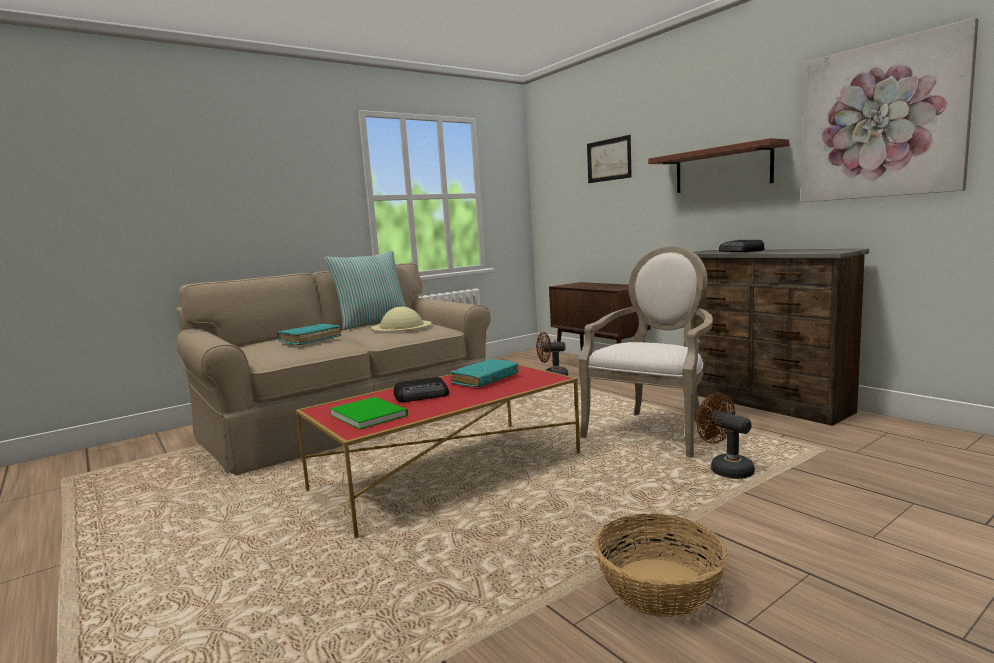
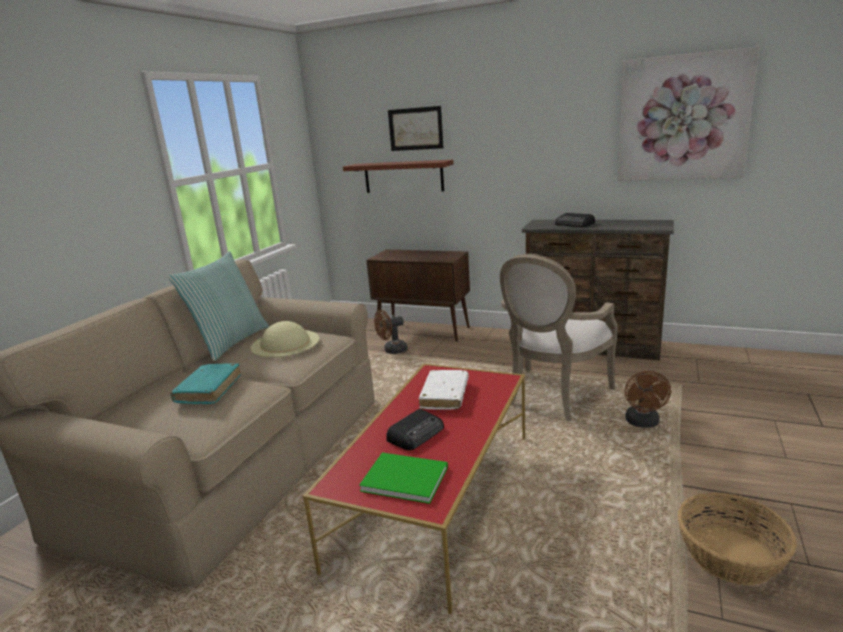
camera: 30 degrees left, 10 degrees up
(485, 380) = (445, 395): turquoise book -> white book
(654, 431) = (551, 397): armchair -> armchair turned 150 degrees counterclockwise
(722, 169) = (542, 147): shelf -> shelf (403, 177)
(725, 469) = (643, 423): brown fan -> brown fan turned 105 degrees counterclockwise

